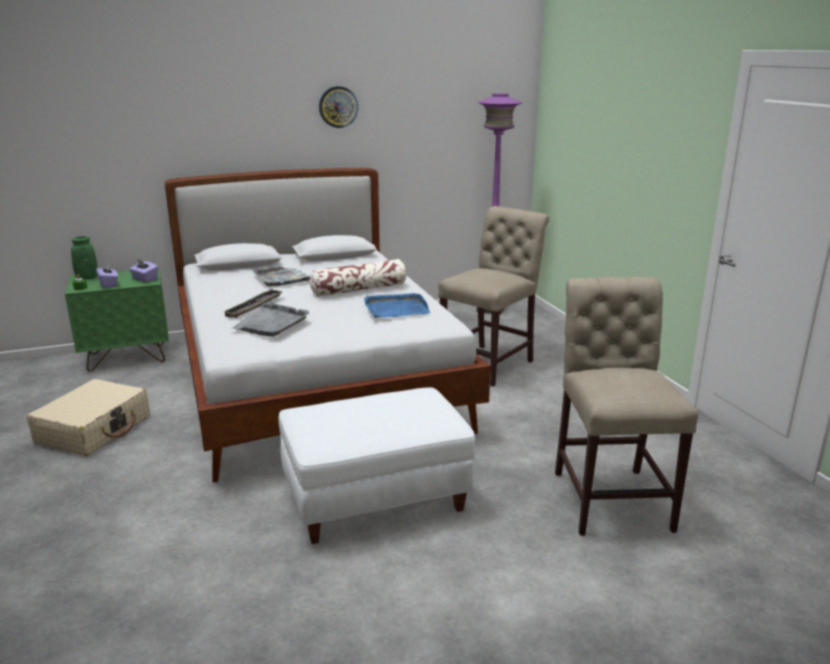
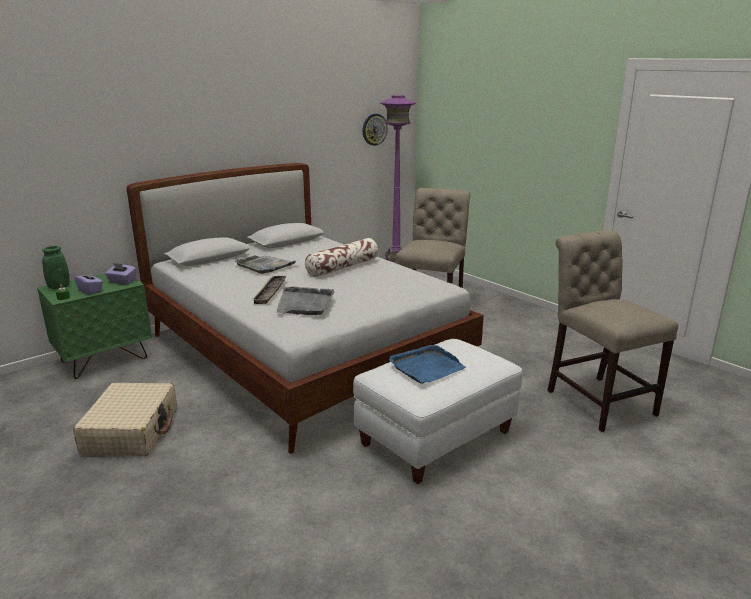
camera: 20 degrees left, 0 degrees up
(338, 107) = (272, 110): wall clock -> wall clock (374, 129)
(396, 309) = (391, 279): blue tray -> blue tray (426, 367)

